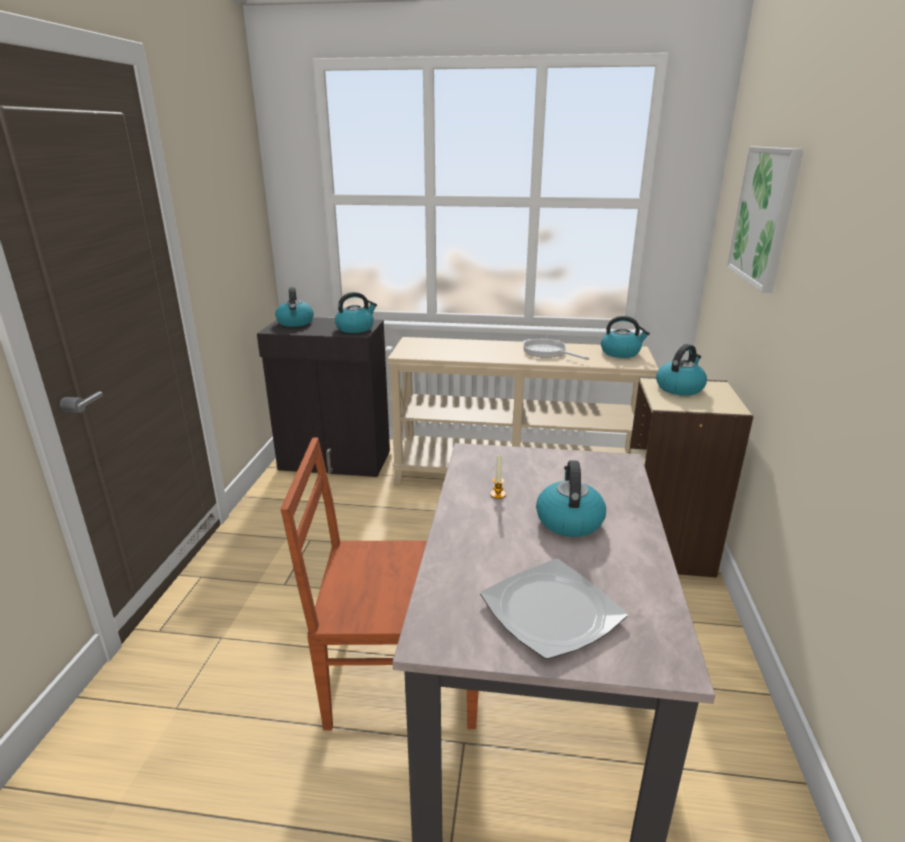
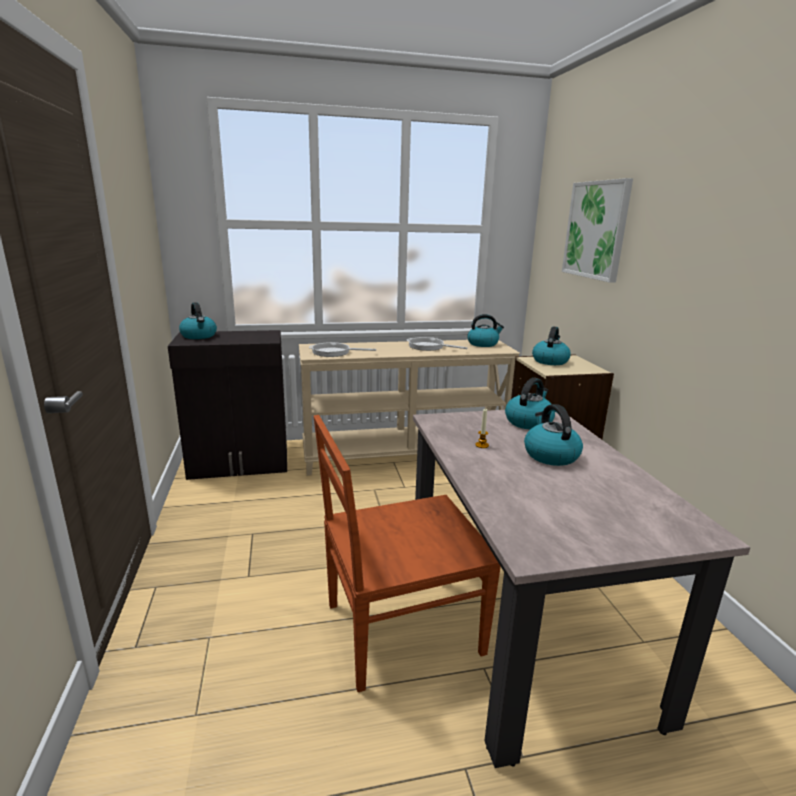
camera: 20 degrees left, 5 degrees down
(355, 328) = (262, 337): kettle -> kettle (528, 422)
(430, 351) = (334, 352): none -> frying pan
(551, 610) = (597, 515): plate -> none

